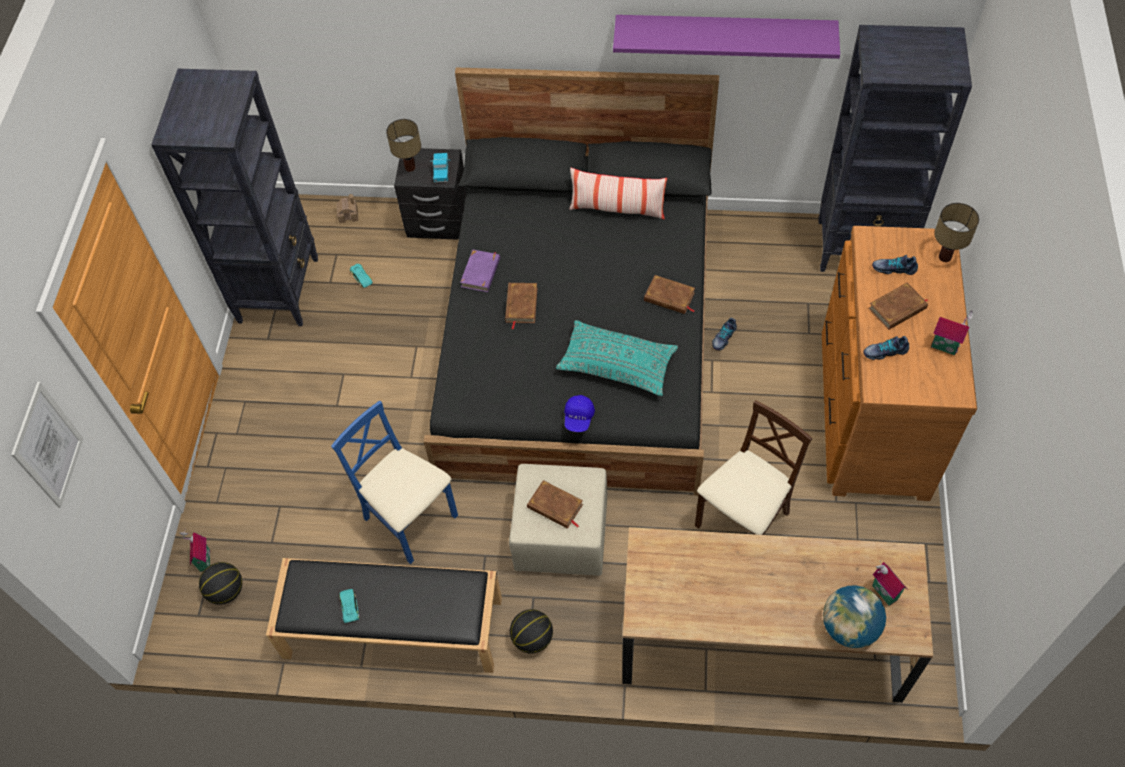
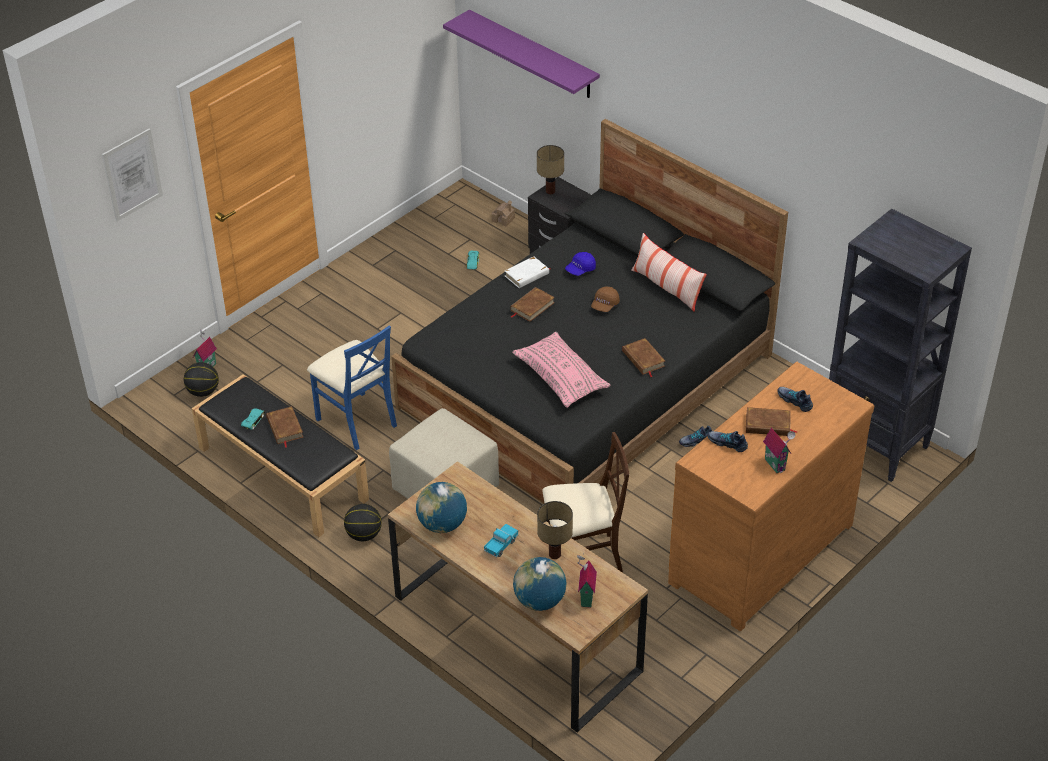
camera: 35 degrees right, 15 degrees down
(279, 289) = (410, 240): black bookcase -> none
(410, 519) = (356, 421): blue chair -> blue chair turned 150 degrees clockwise
(441, 171) = (569, 204): toy truck -> toy truck (501, 545)
(481, 273) = (527, 275): purple book -> white book
(555, 506) = (438, 442): brown book -> brown book (284, 428)
(578, 418) = (500, 392): blue cap -> blue cap (580, 269)
(582, 261) = (604, 305): none -> brown cap
(617, 365) = (561, 378): turquoise pillow -> pink pillow
(684, 609) = (442, 524): none -> globe
(724, 33) = (797, 174): purple shelf -> purple shelf (533, 55)
(944, 257) = (842, 415): table lamp -> table lamp (554, 554)

